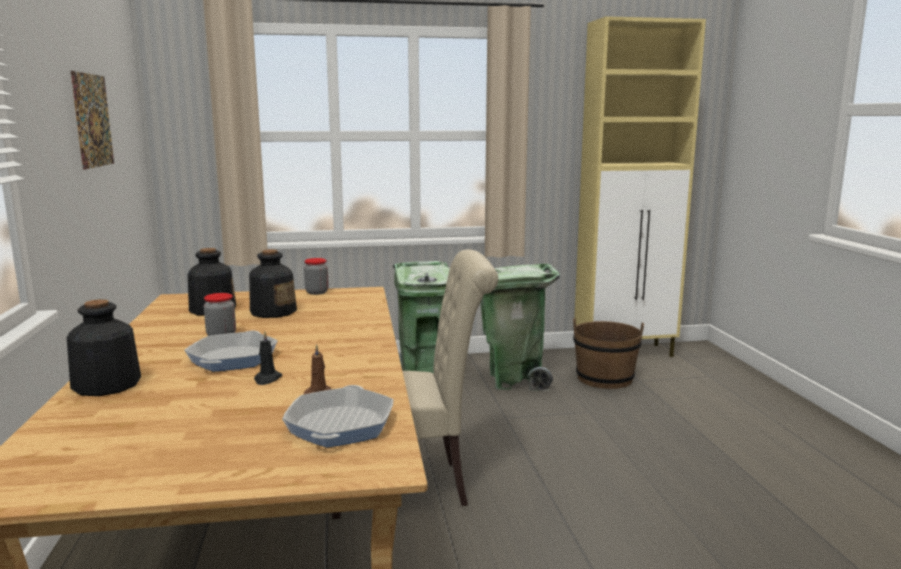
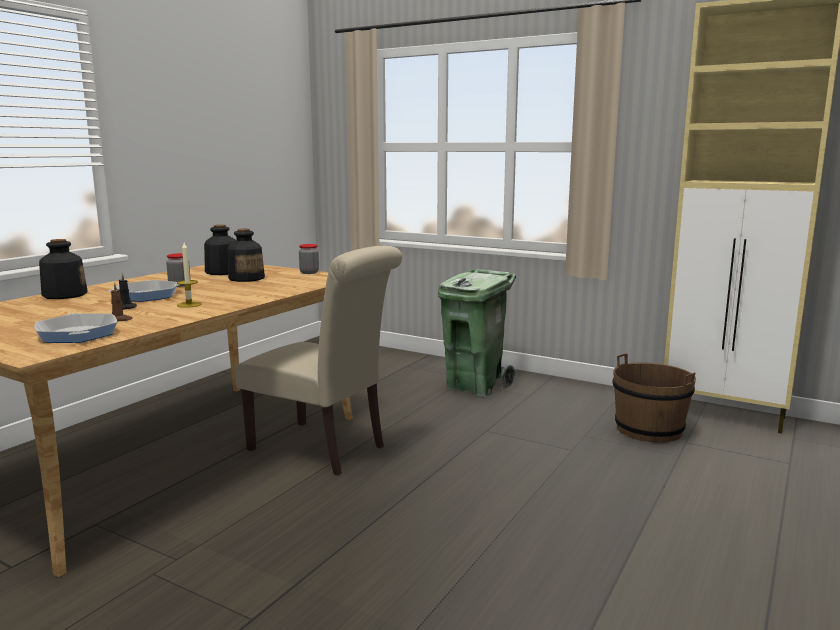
camera: 40 degrees right, 0 degrees up
(92, 120) = (223, 131): picture -> none
(328, 355) = (189, 304): none -> candle
(340, 425) = (77, 334): frying pan -> frying pan turned 105 degrees clockwise
(515, 380) = (553, 406): green trash can -> none

